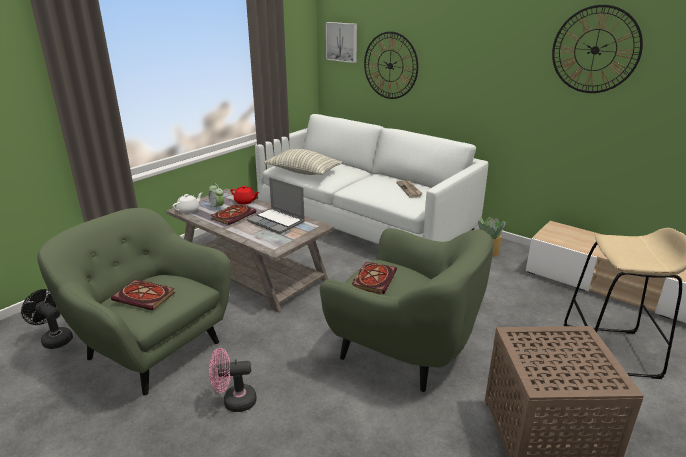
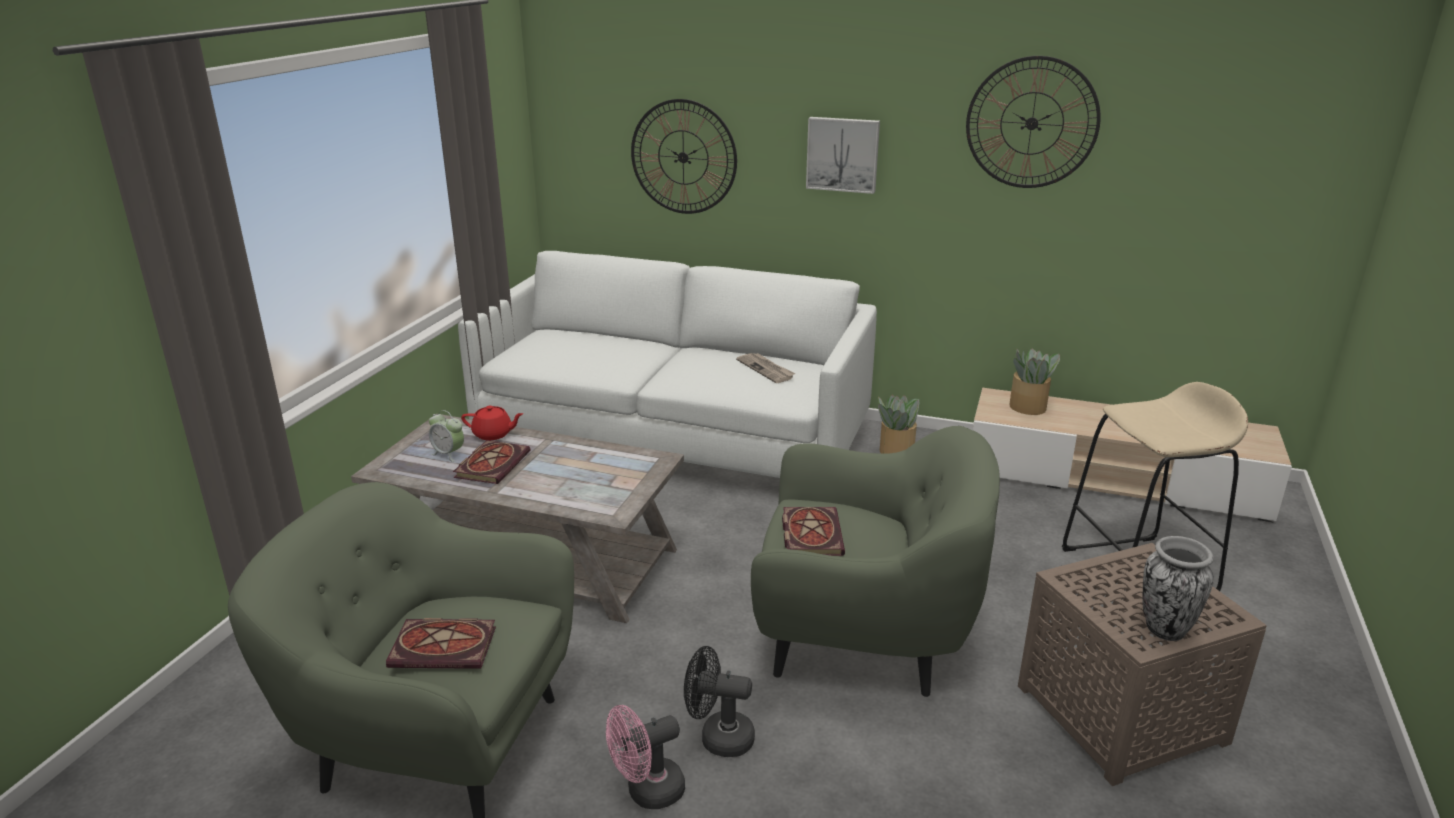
camera: 20 degrees left, 0 degrees up
(54, 339) = (222, 772): black fan -> black fan (718, 737)
(189, 210) = (397, 468): white teapot -> none
(277, 222) = (580, 463): laptop -> none
(303, 172) = (562, 362): pillow -> none
(342, 42) = (584, 118): picture -> picture (843, 154)
(561, 380) = (1164, 629): none -> vase
(573, 236) = (1028, 407): none -> potted plant

